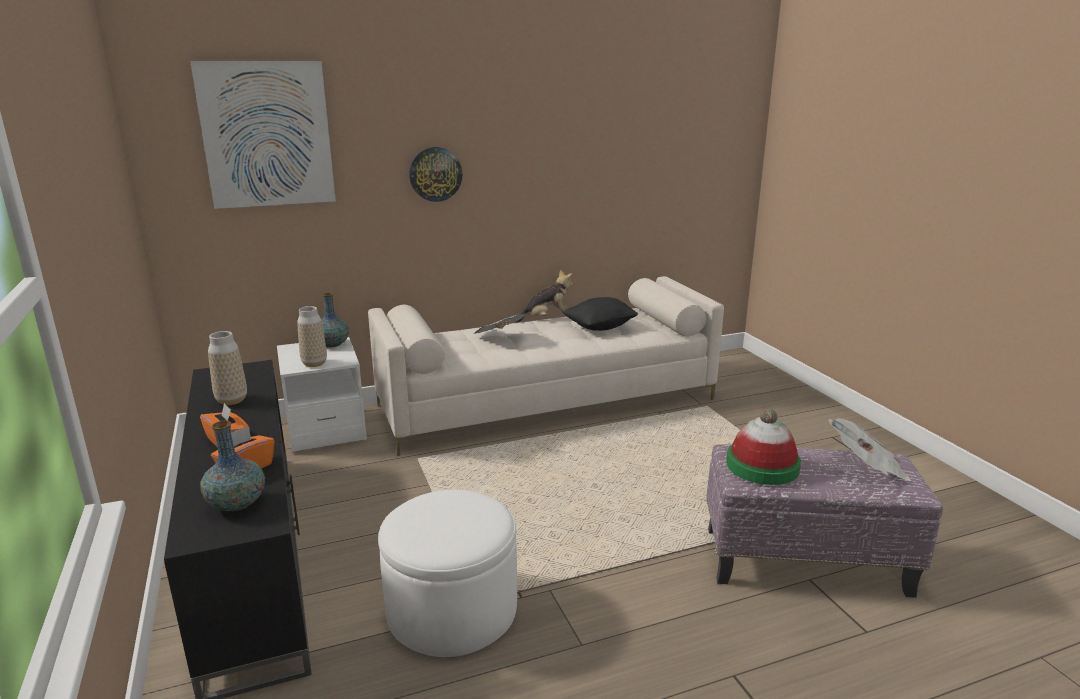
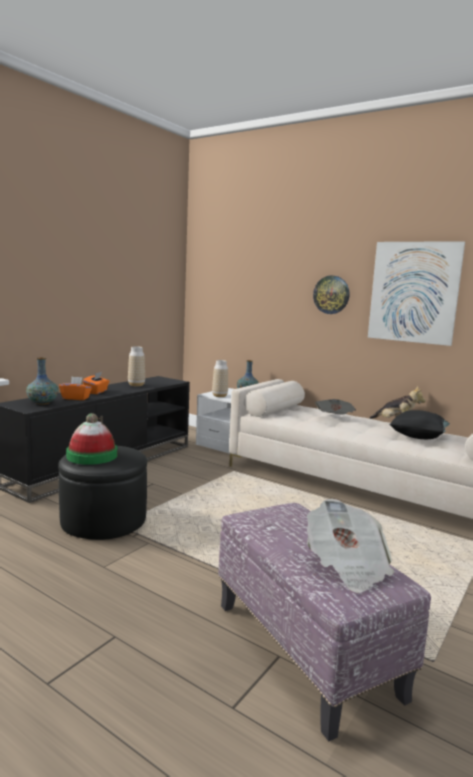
camera: 55 degrees right, 10 degrees down
(267, 135) = (243, 262): picture -> picture (413, 292)
(452, 609) = (104, 520): white ottoman -> black ottoman
(762, 466) = (276, 518): hat -> hat (92, 456)

